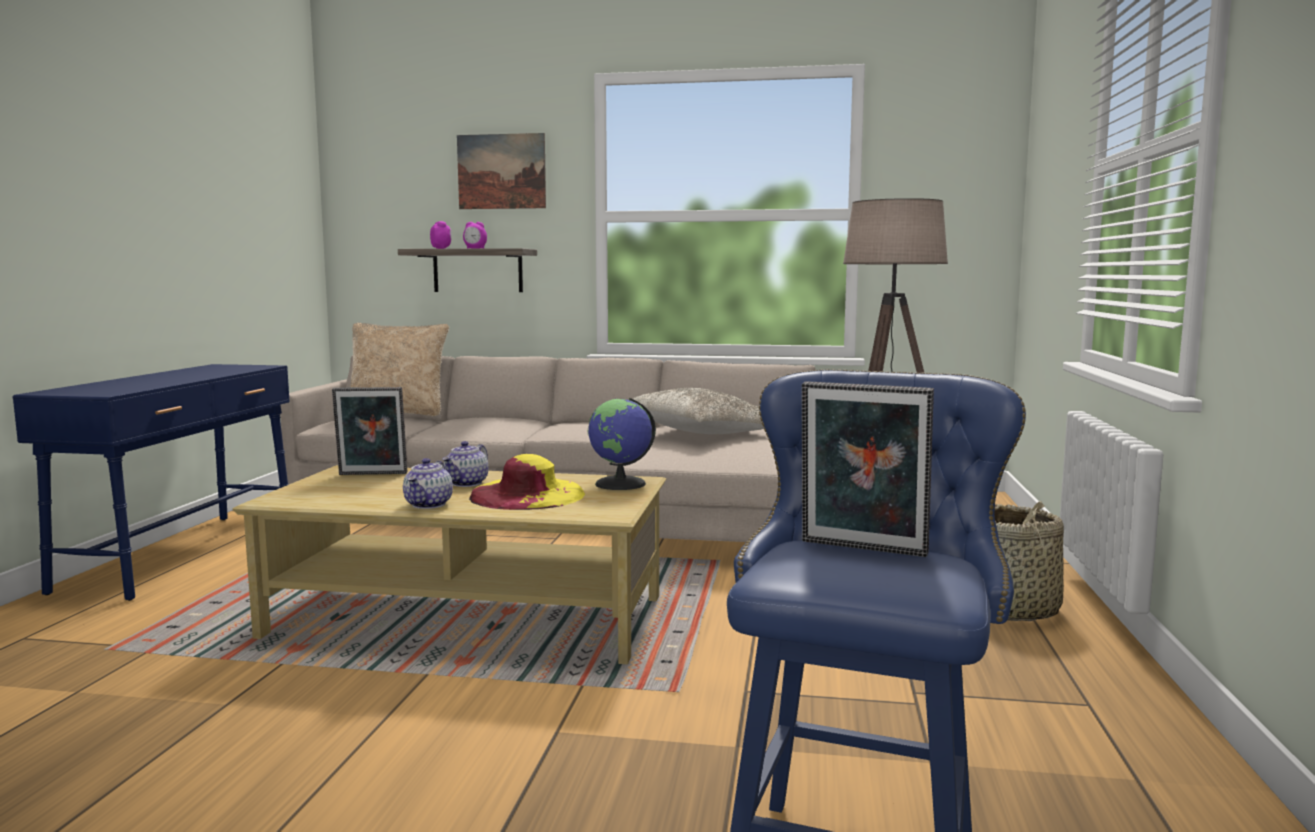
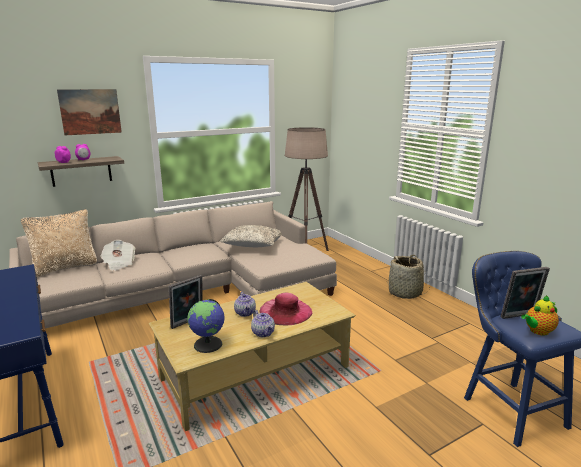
camera: 40 degrees left, 10 degrees up
(464, 421) = (119, 263): none -> newspaper
(527, 495) = (285, 311): yellow hat -> pink hat
(621, 484) = (303, 291): globe -> globe (208, 344)
(824, 572) = (537, 331): none -> teapot

